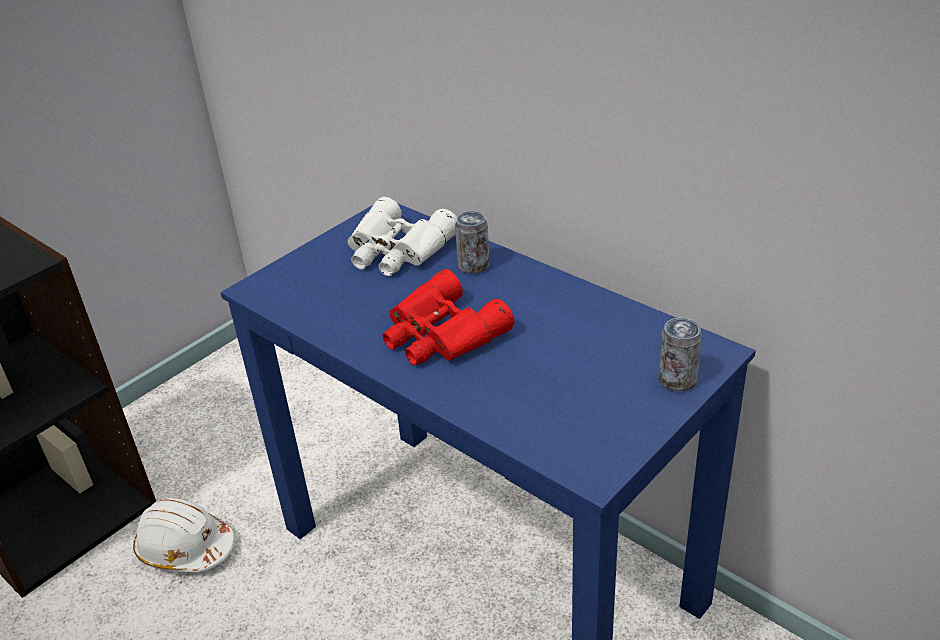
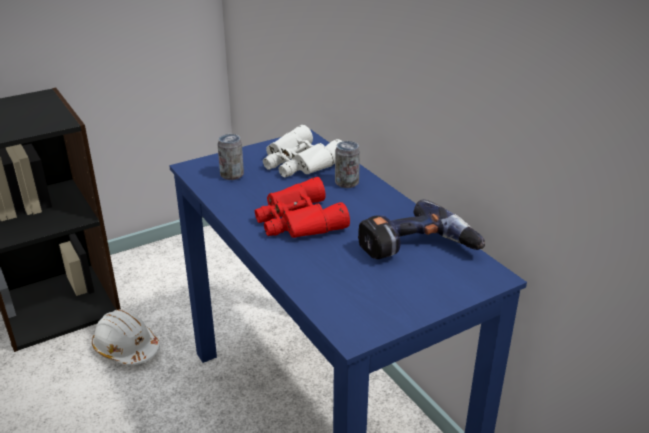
camera: 15 degrees right, 5 degrees down
(610, 339) = (418, 250): none -> power drill
(677, 380) = (452, 288): can -> can (232, 175)

